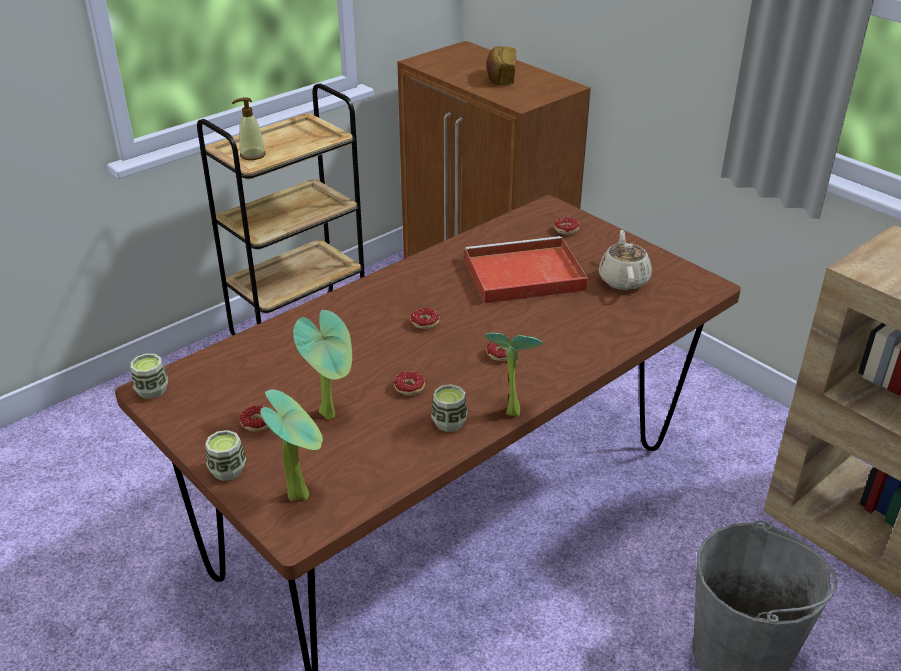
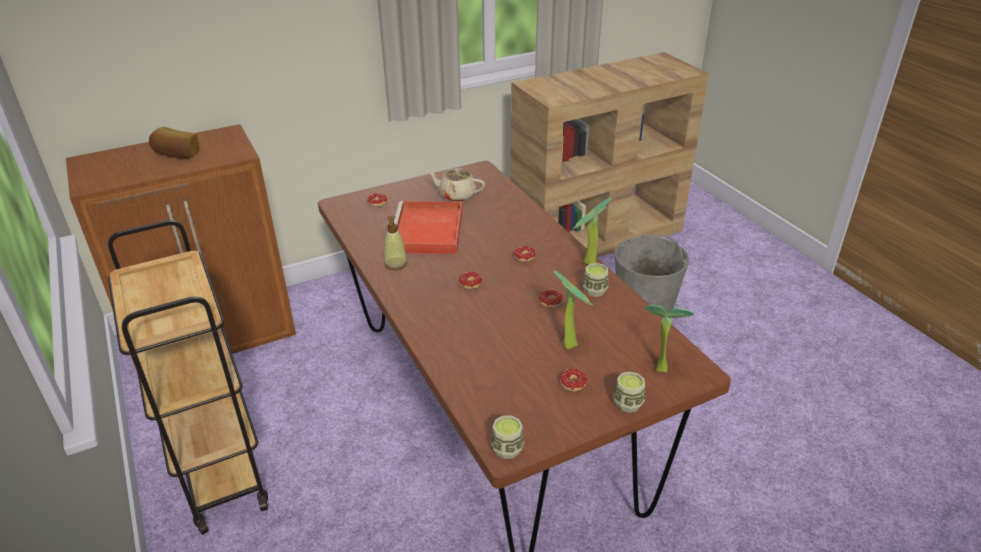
camera: 75 degrees left, 0 degrees up
(252, 155) = (173, 318): soap dispenser -> soap dispenser (395, 264)

